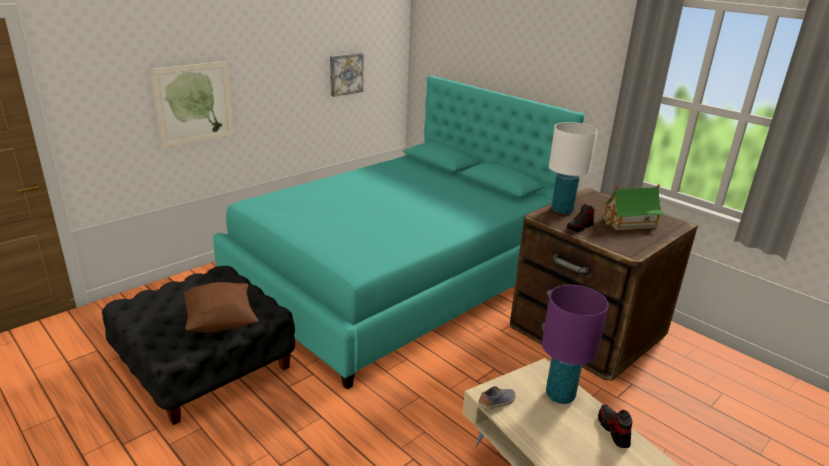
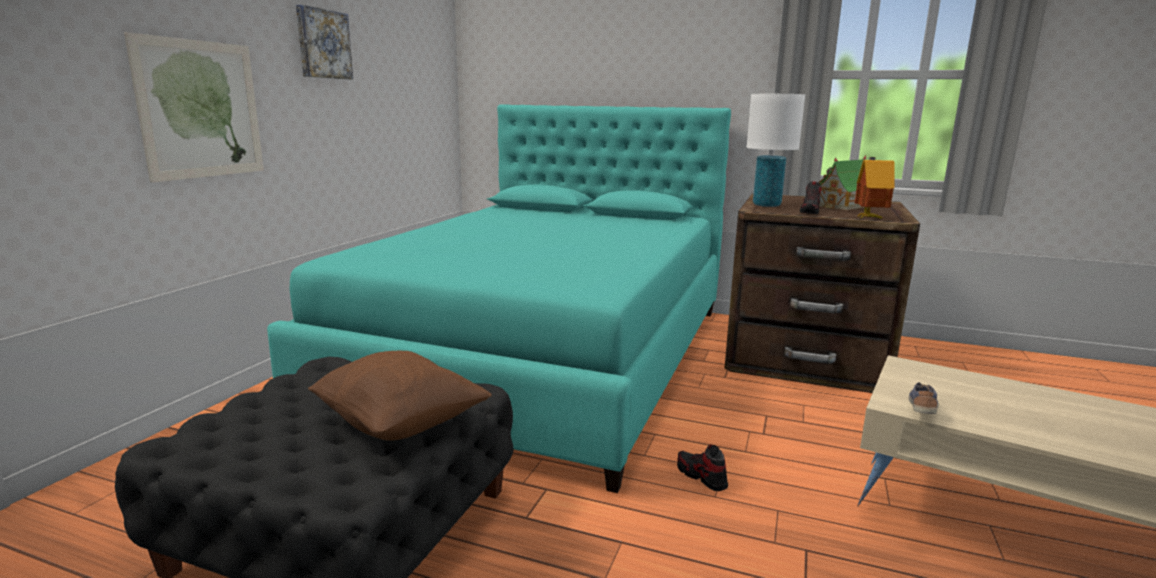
camera: 25 degrees left, 10 degrees down
(345, 74) = (397, 99): picture -> picture (323, 44)
(559, 395) = (964, 383): purple table lamp -> none
(611, 245) = (869, 218): none -> toy house
(613, 430) = (1068, 399): shoe -> shoe (701, 476)

